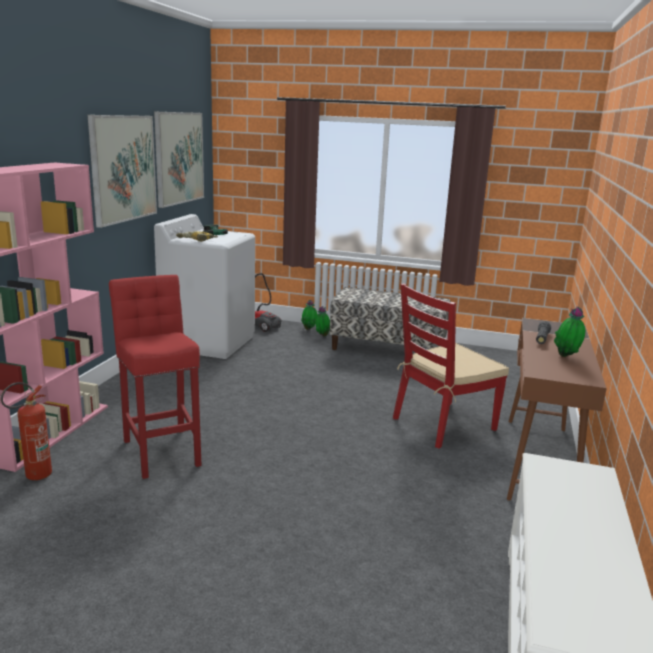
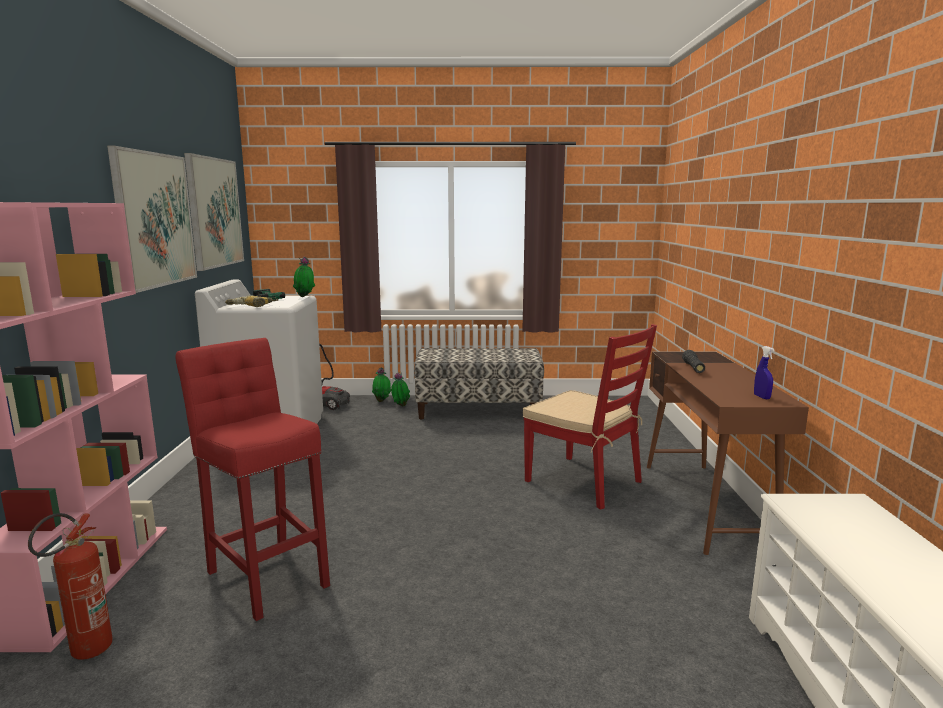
camera: 15 degrees left, 5 degrees down
(443, 424) = (584, 481): red chair -> red chair turned 90 degrees counterclockwise
(566, 357) = (736, 382): potted plant -> potted plant (304, 297)
(573, 373) = (761, 397): none -> blue spray bottle

